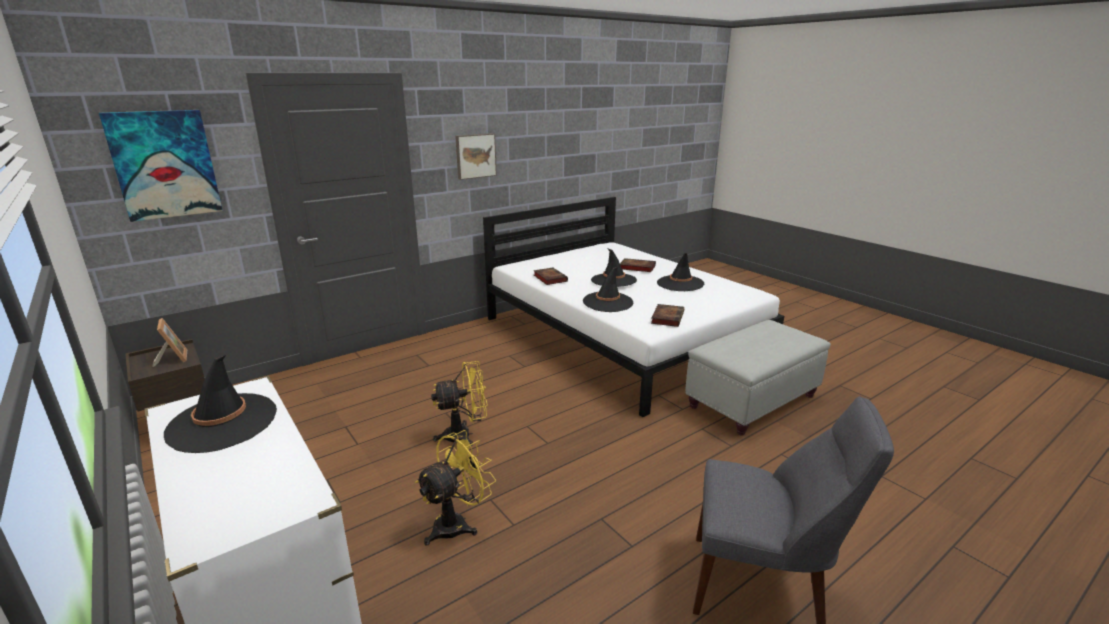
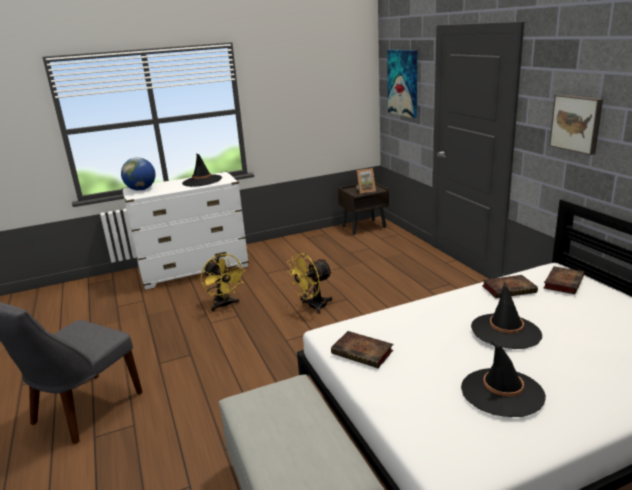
camera: 105 degrees right, 0 degrees up
(231, 512) = (141, 189): none -> globe
(464, 435) = (313, 306): yellow fan -> yellow fan turned 60 degrees clockwise
(608, 302) = (420, 318): black hat -> none
(636, 267) = (578, 359): book -> book (563, 282)

